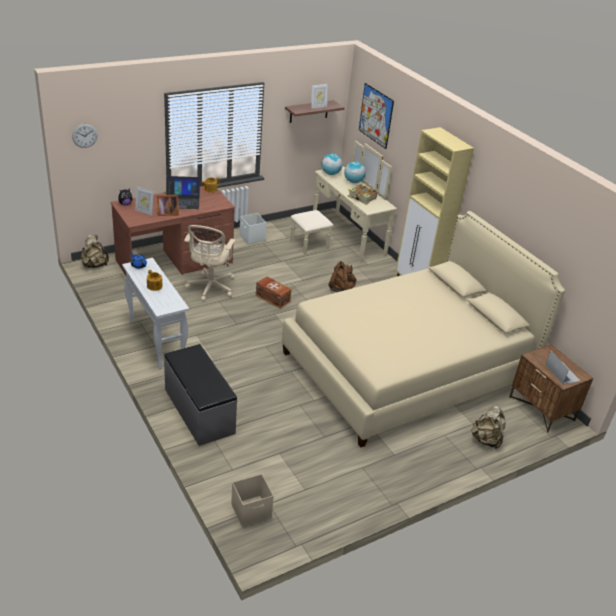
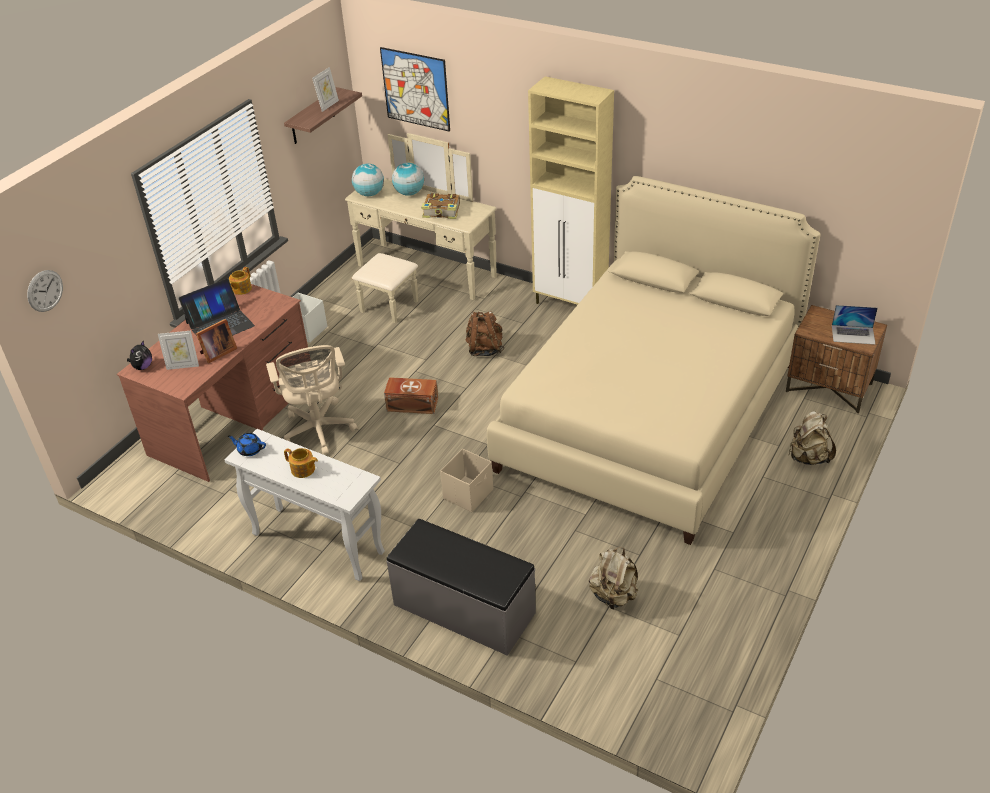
camera: 25 degrees left, 5 degrees up
(94, 265) = (122, 478): beige backpack -> beige backpack (613, 595)
(252, 511) = (646, 700): beige storage box -> beige storage box (469, 494)
(562, 372) = (853, 334): laptop -> laptop turned 150 degrees clockwise

